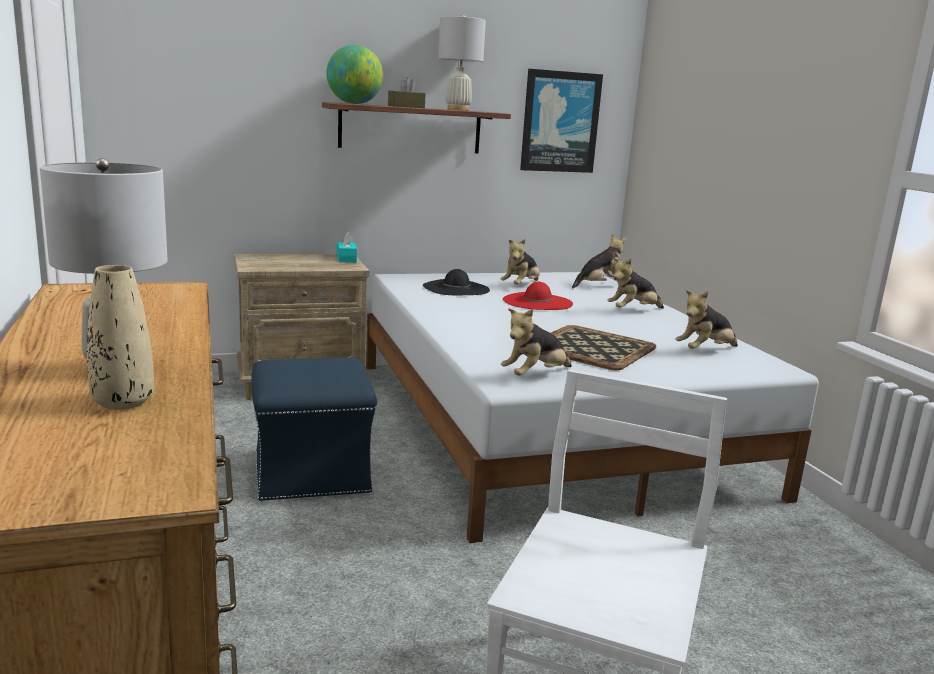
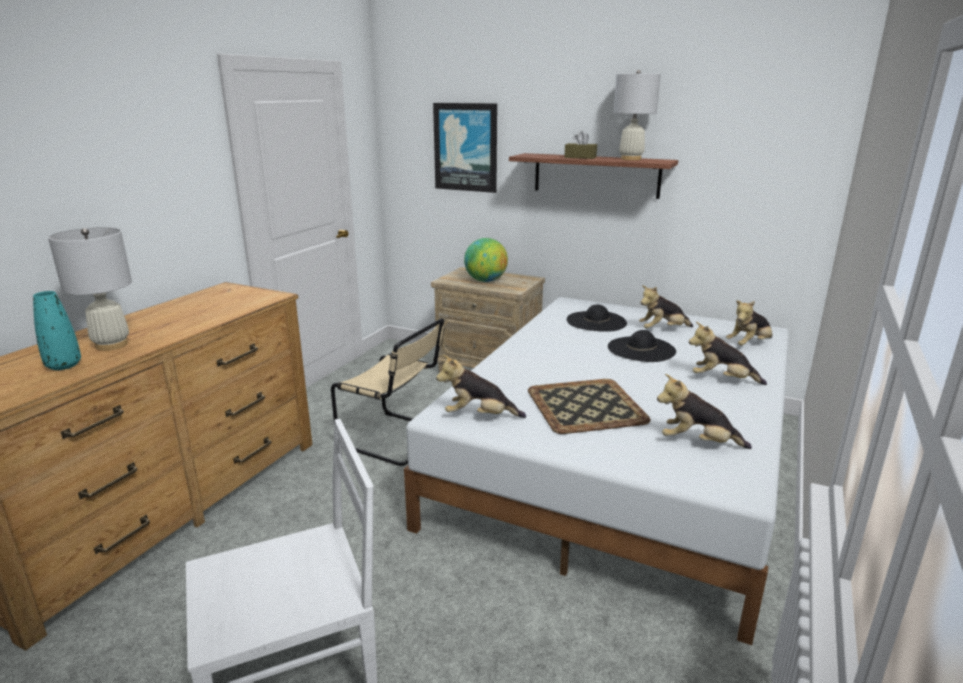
camera: 45 degrees right, 5 degrees up
(123, 402) = (64, 365): beige vase -> turquoise vase
(312, 473) = (397, 439): blue ottoman -> beige chair
(346, 259) = (526, 282): turquoise tissue box -> none
(354, 104) = (538, 155): globe -> globe (486, 281)
(537, 302) = (641, 349): red hat -> black hat
(560, 122) = (752, 169): picture -> picture (466, 147)
(598, 286) = (749, 344): plush toy -> plush toy turned 135 degrees clockwise

